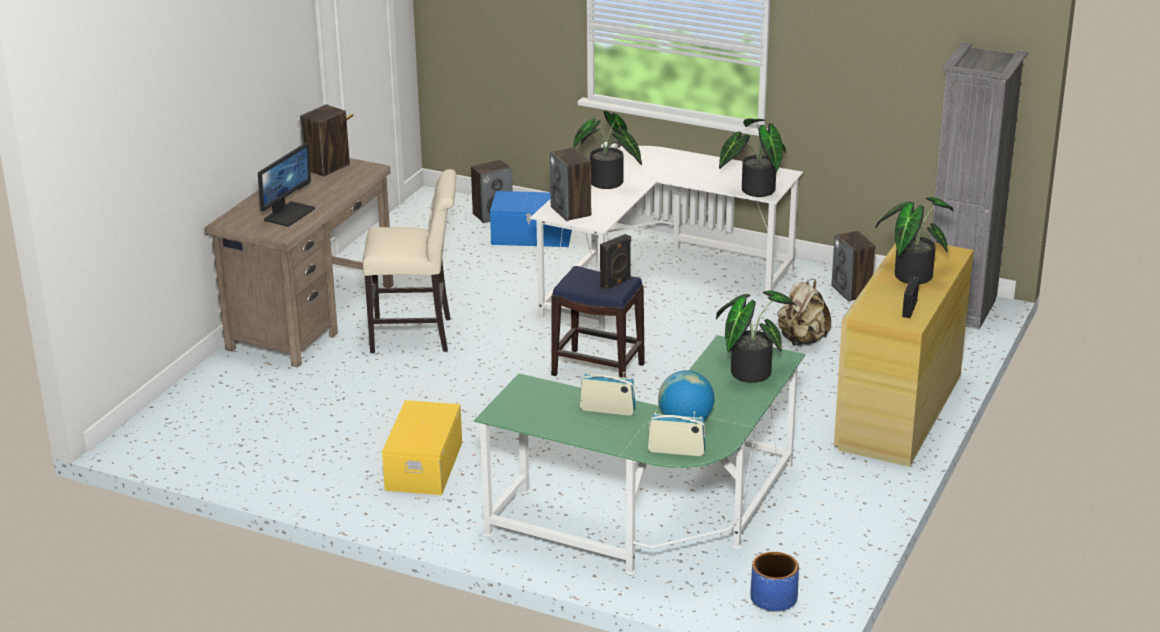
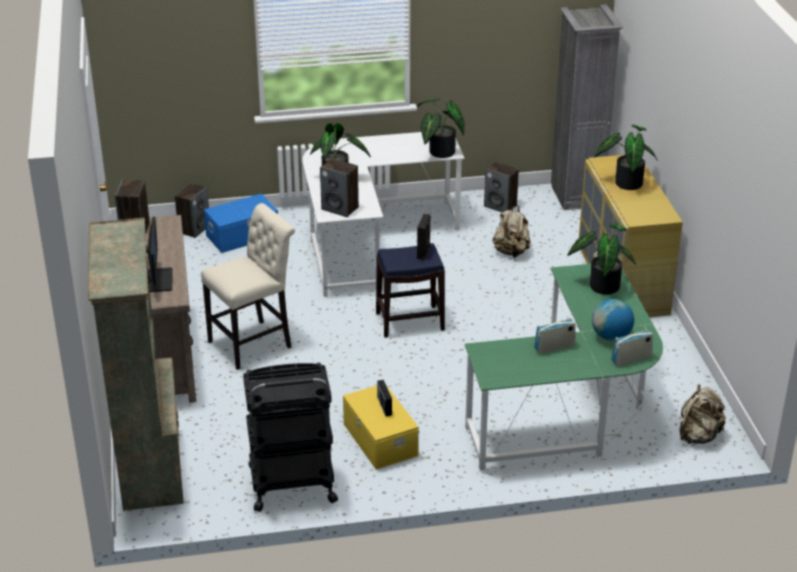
camera: 35 degrees left, 5 degrees up
(188, 407) = (150, 467): none -> green bookcase
(291, 471) = (292, 484): none -> black cart
(773, 598) = (698, 436): blue planter -> beige backpack
(910, 308) = (654, 206): radio -> radio (384, 405)

